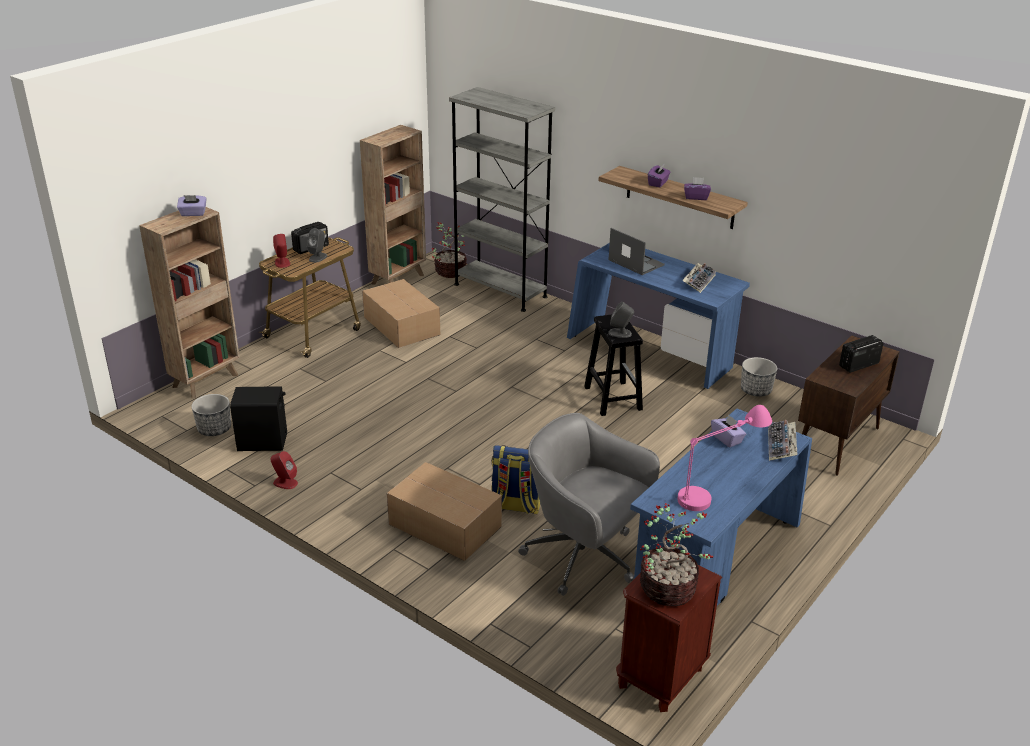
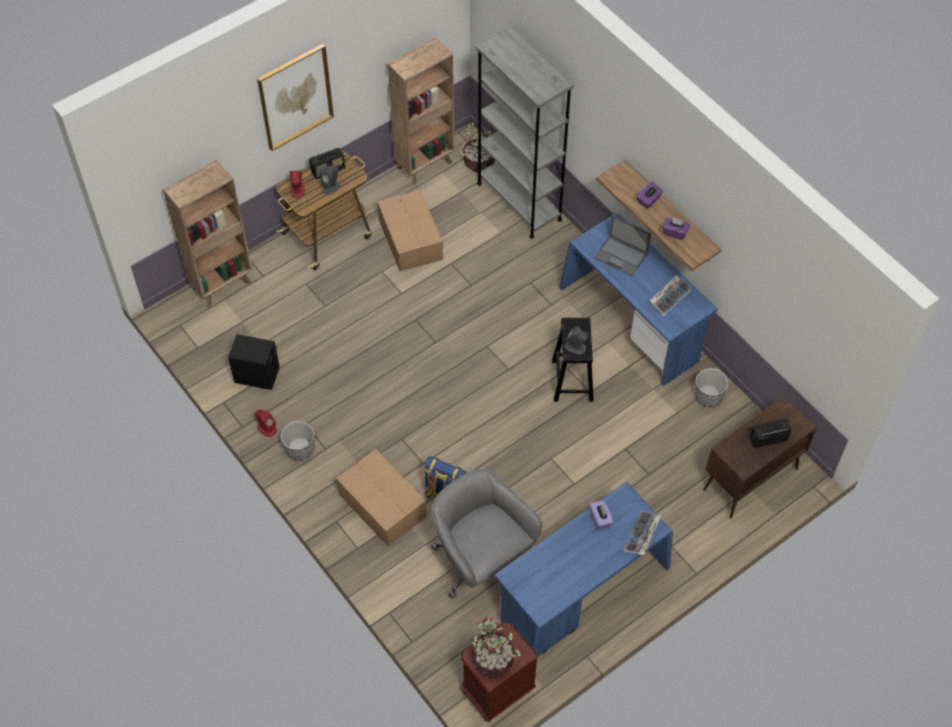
camera: 15 degrees right, 25 degrees up
(193, 213) = (210, 177): purple tissue box -> none
(214, 429) = (220, 351): planter -> planter (299, 448)
(274, 152) = (295, 97): none -> picture
(635, 262) = (621, 256): laptop -> laptop turned 150 degrees clockwise
(717, 491) = (567, 576): pink table lamp -> none

